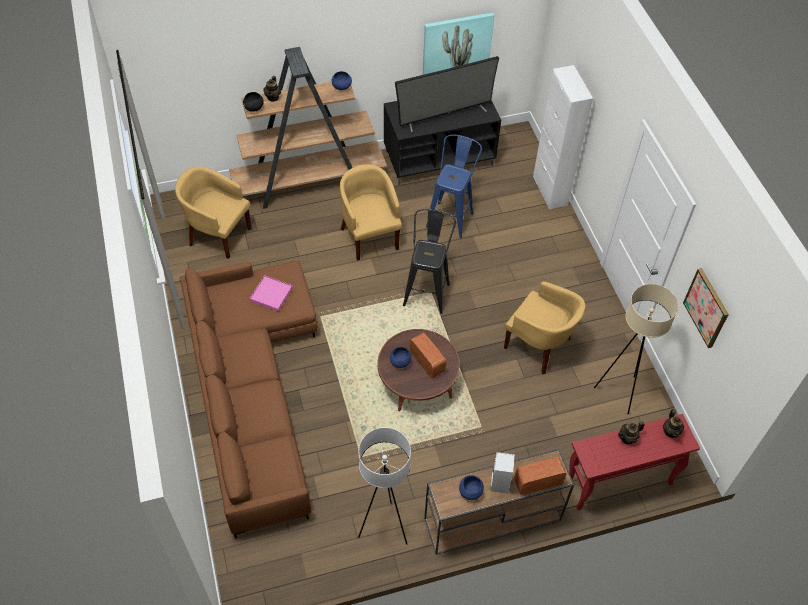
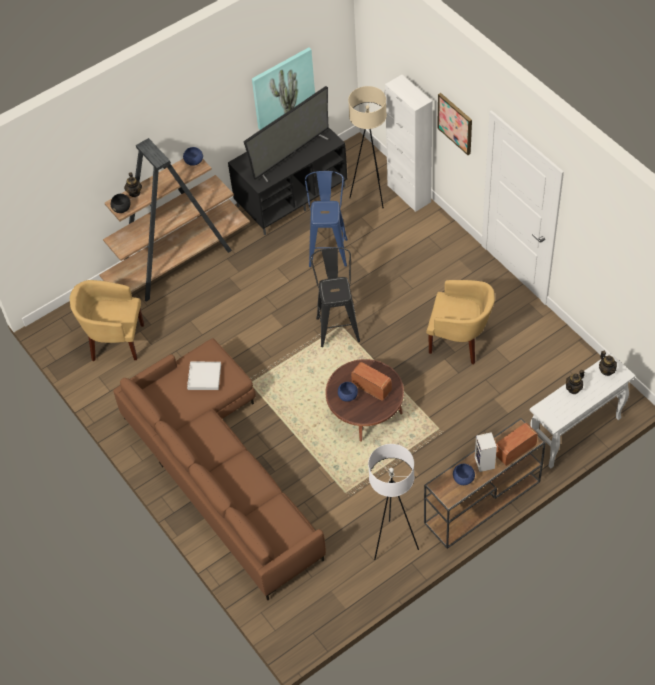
camera: 15 degrees left, 0 degrees up
(271, 294) = (204, 377): pink tray -> white tray
(370, 236) = (260, 293): yellow armchair -> none
(617, 483) = (575, 434): red console table -> white console table
(619, 392) = (545, 356): beige floor lamp -> beige floor lamp (371, 195)
(706, 307) = (600, 255): picture -> picture (455, 123)

